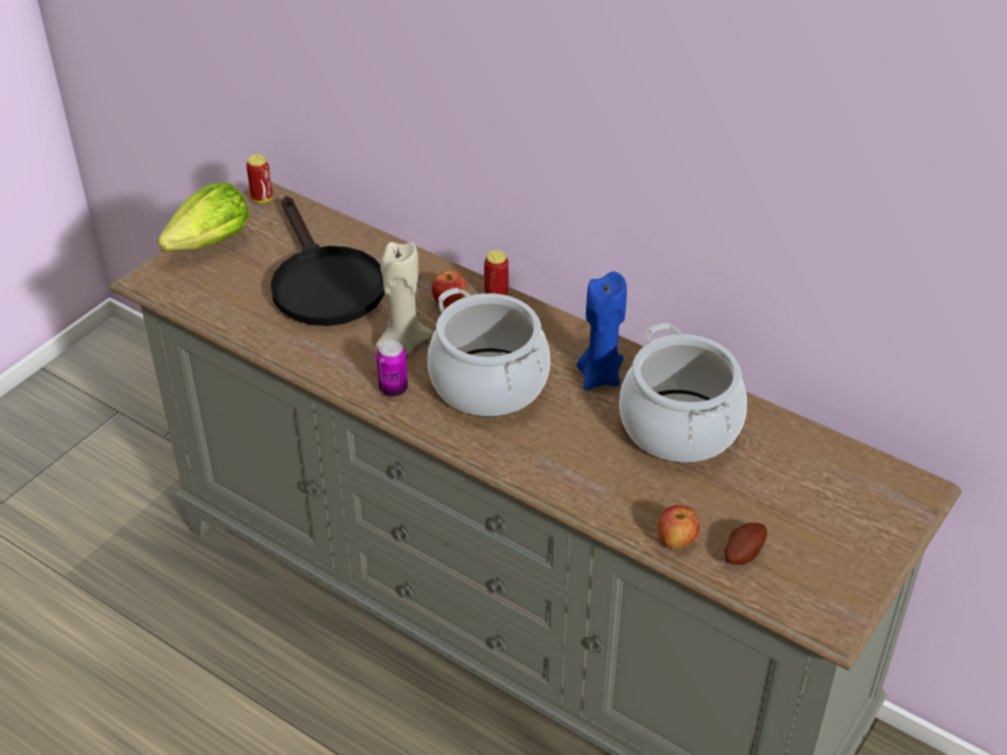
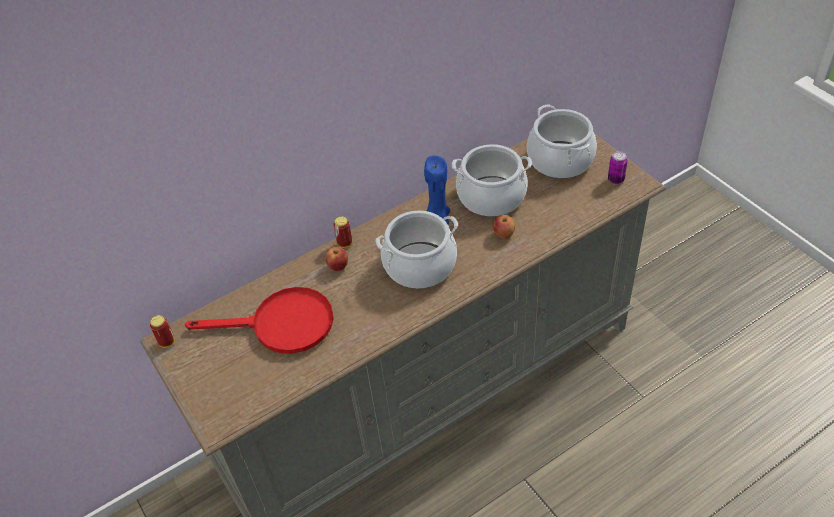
camera: 65 degrees left, 5 degrees up
(211, 242) = (198, 381): lettuce -> none
(323, 282) = (281, 325): black frying pan -> red frying pan
(393, 389) = (403, 310): can -> can (616, 179)
(403, 342) = (362, 296): beige candle -> none
(676, 540) = (571, 221): apple -> apple (503, 234)
(742, 553) = (588, 200): potato -> none
(823, 494) = (560, 160): none -> cooking pot

